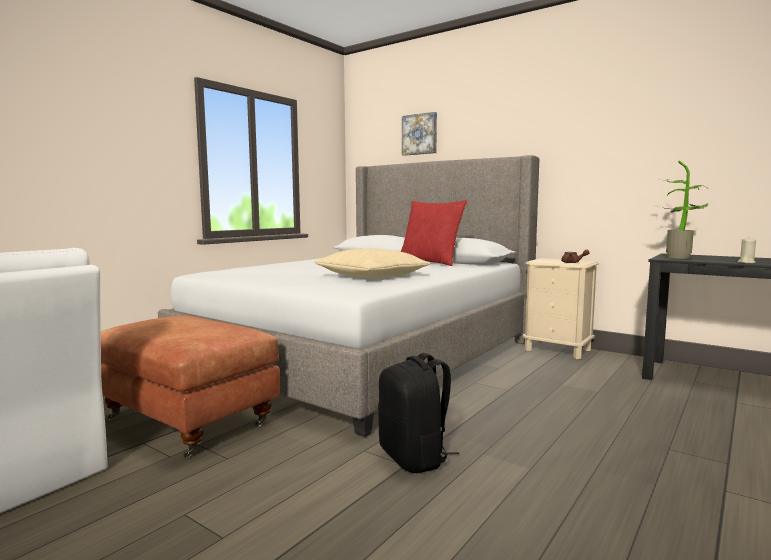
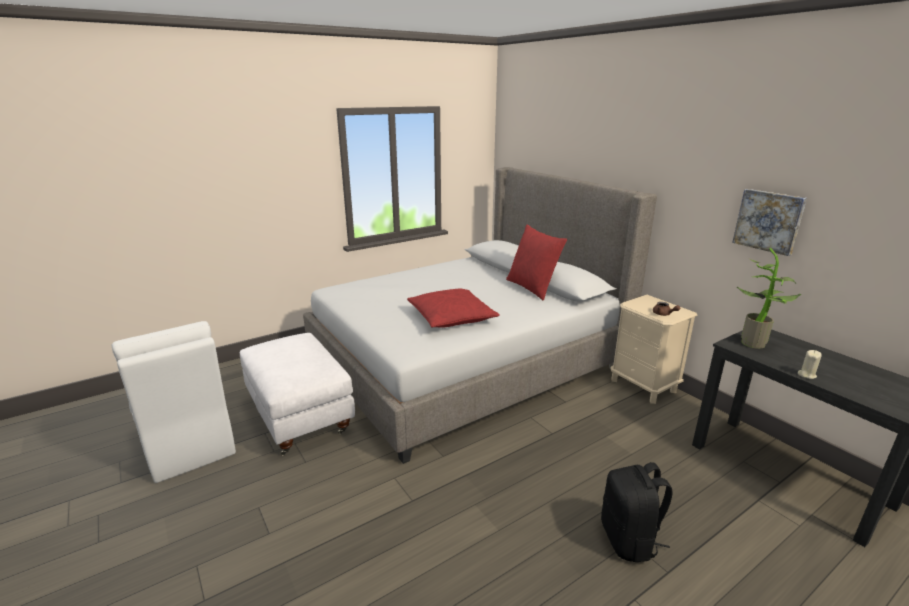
camera: 20 degrees right, 15 degrees up
(189, 421) = (301, 417): brown ottoman -> white ottoman
(371, 276) = (451, 317): beige pillow -> red pillow
(415, 458) = (423, 495): black backpack -> black backpack (629, 540)
(420, 134) = (556, 143): picture -> picture (769, 221)

